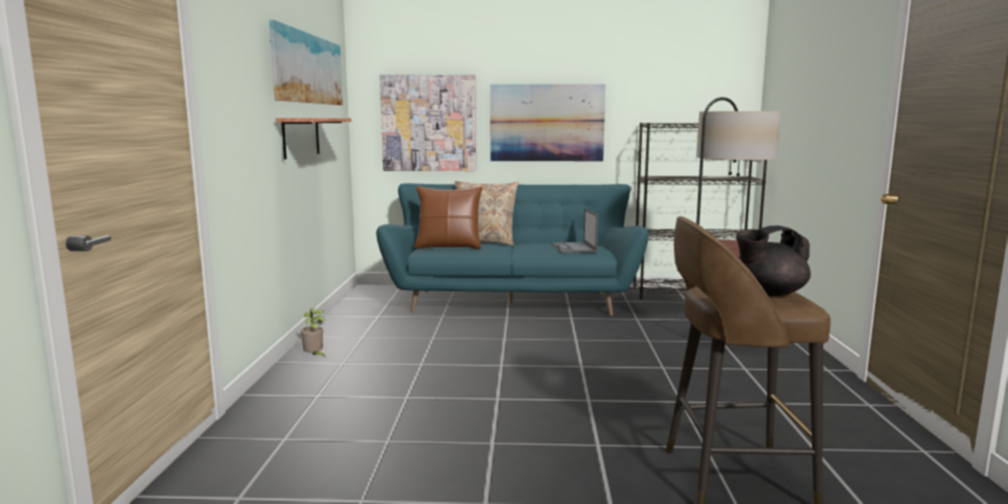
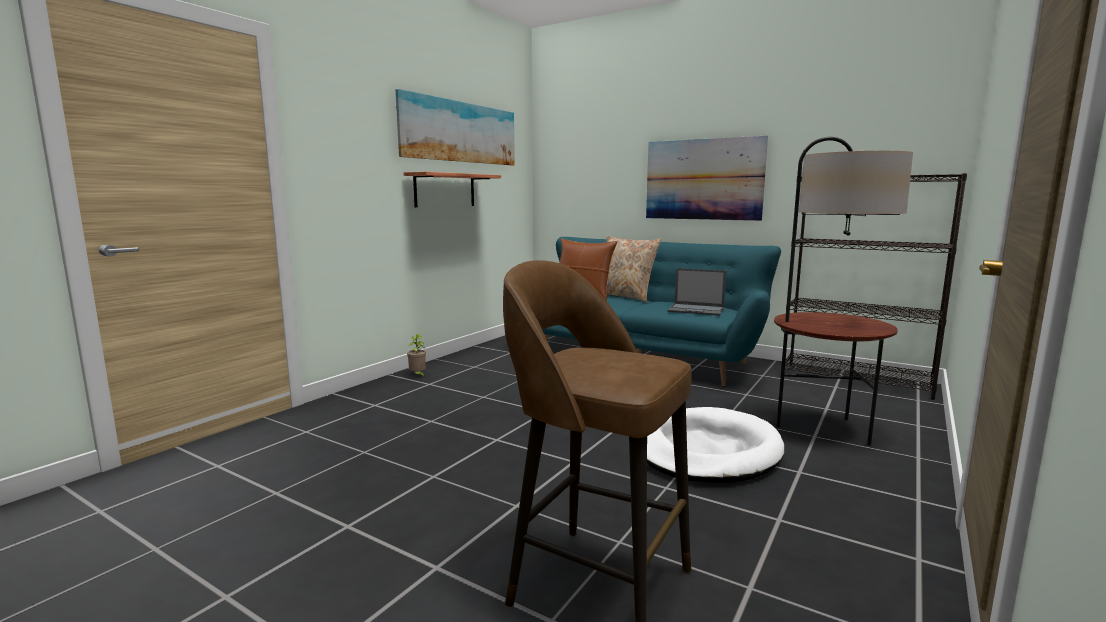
camera: 30 degrees right, 0 degrees up
(429, 123) = (594, 181): picture -> none
(574, 248) = (697, 310): laptop -> laptop turned 90 degrees counterclockwise
(670, 368) = (707, 451): none -> white dog bed
(769, 293) = (624, 364): black teapot -> none

